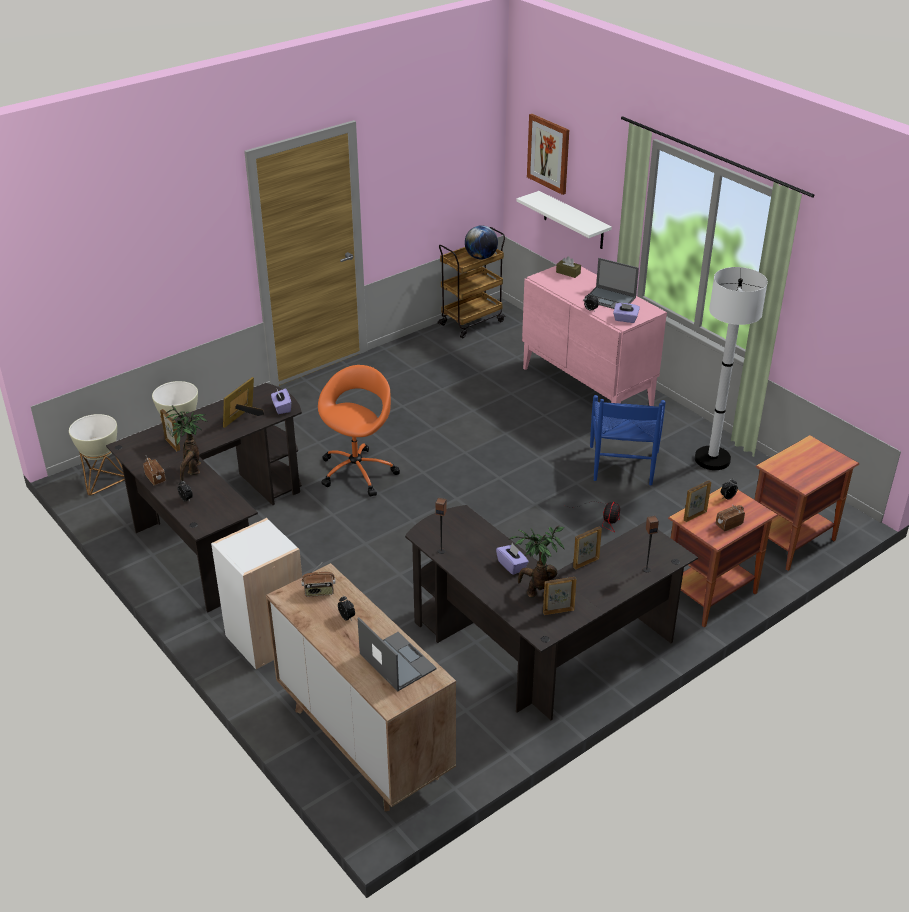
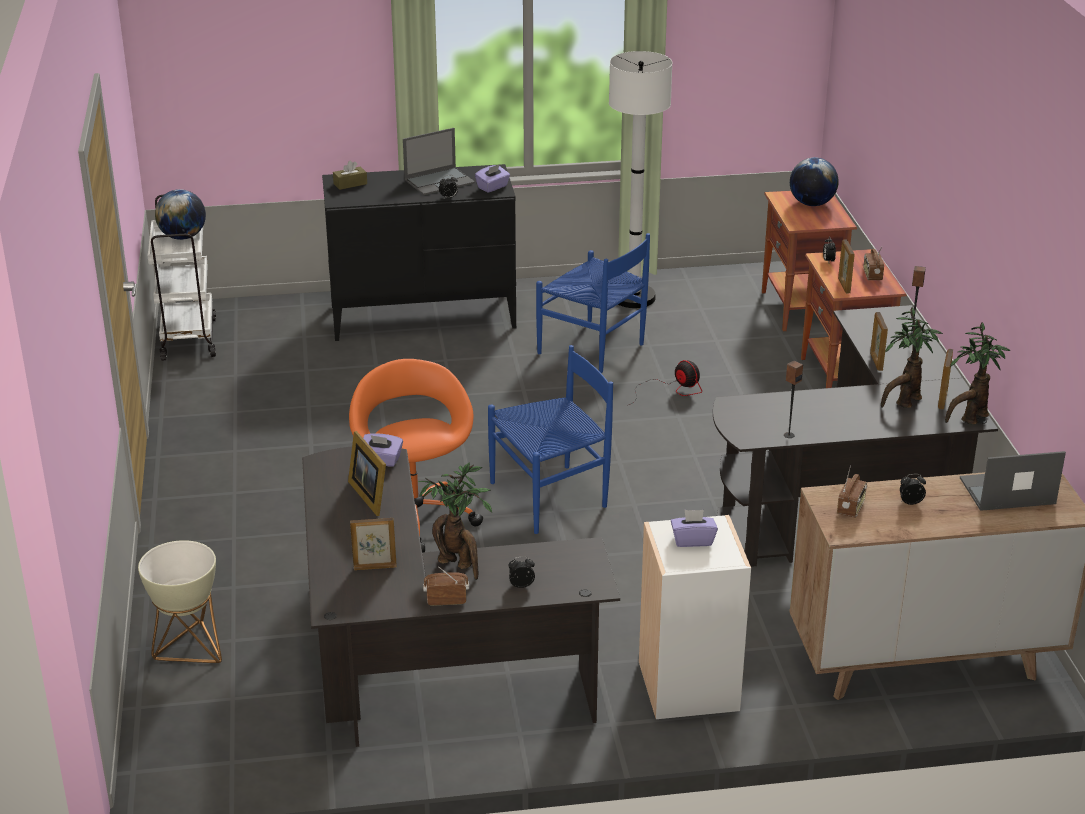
camera: 60 degrees left, 5 degrees down
(104, 481) = (192, 749): planter -> none
(425, 513) = (551, 497): none -> blue chair
(472, 323) = (189, 339): brown cart -> white cart
(512, 565) = (848, 402): purple tissue box -> purple tissue box (692, 540)
(541, 632) = (970, 419): none -> potted plant
(548, 153) = (225, 53): picture -> none
(573, 220) = (290, 127): white shelf -> none
(586, 387) = (423, 317): pink cabinet -> black cabinet
(817, 462) = (812, 204): none -> globe

